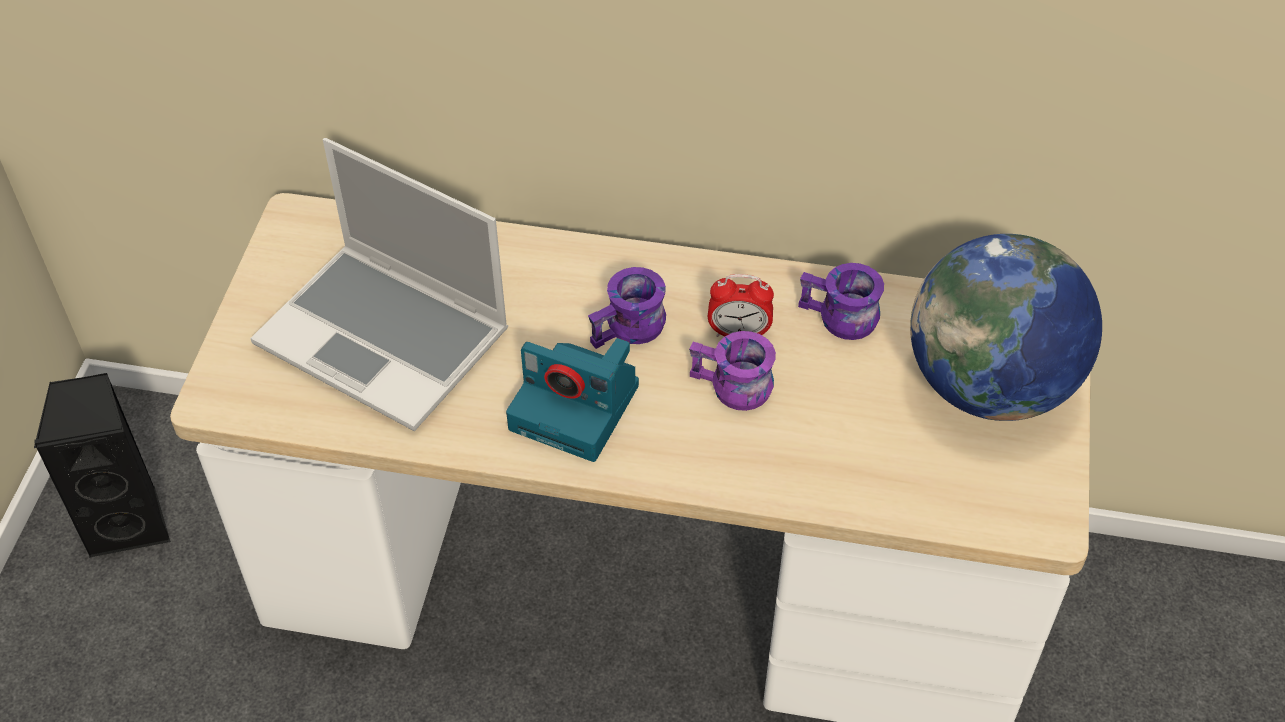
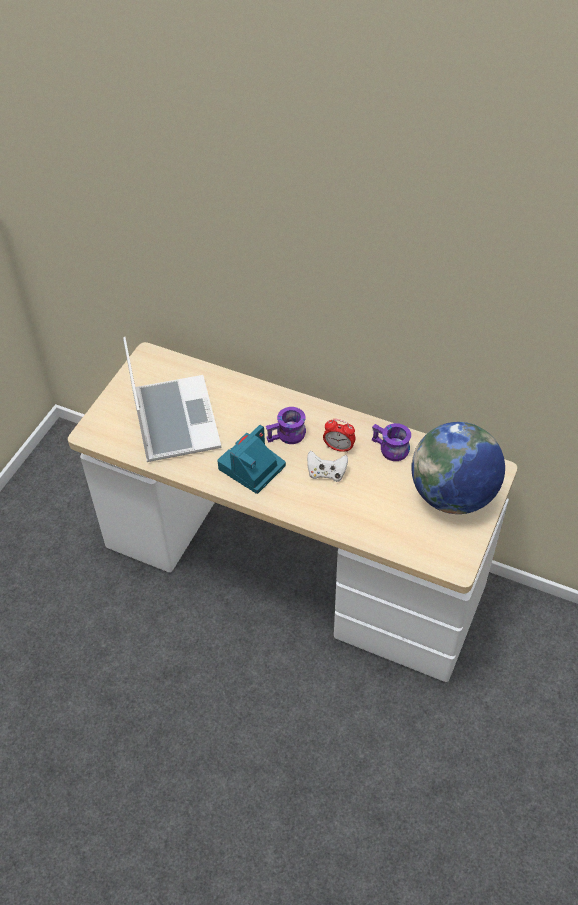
camera: 15 degrees right, 0 degrees up
(130, 521) = (58, 486): black speaker -> none
(387, 338) = (174, 419): laptop -> laptop turned 150 degrees counterclockwise
(577, 407) = (251, 468): camera -> camera turned 90 degrees clockwise
(731, 389) = (326, 473): purple mug -> white game controller

